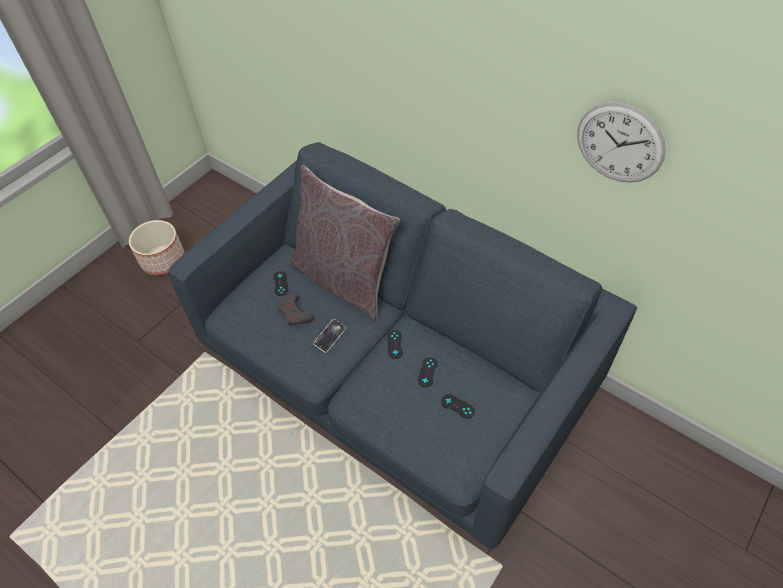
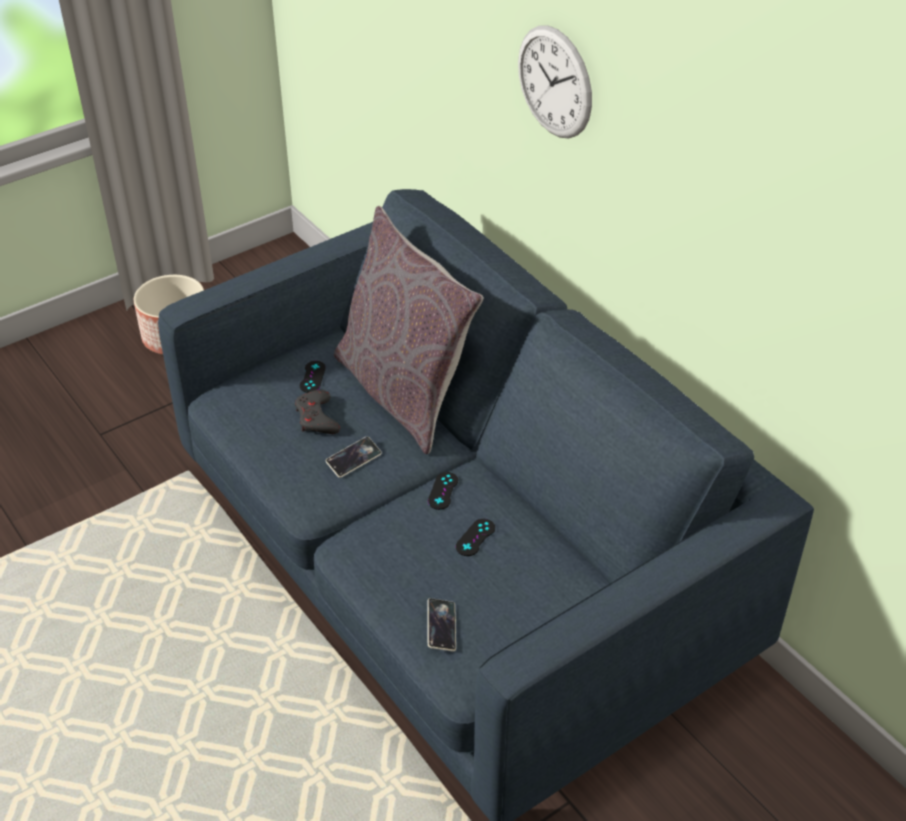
camera: 15 degrees right, 10 degrees down
(431, 442) = (441, 627): none -> phone
(457, 406) = (501, 592): black game controller -> none
(620, 143) = (792, 231): wall clock -> wall clock (554, 82)

